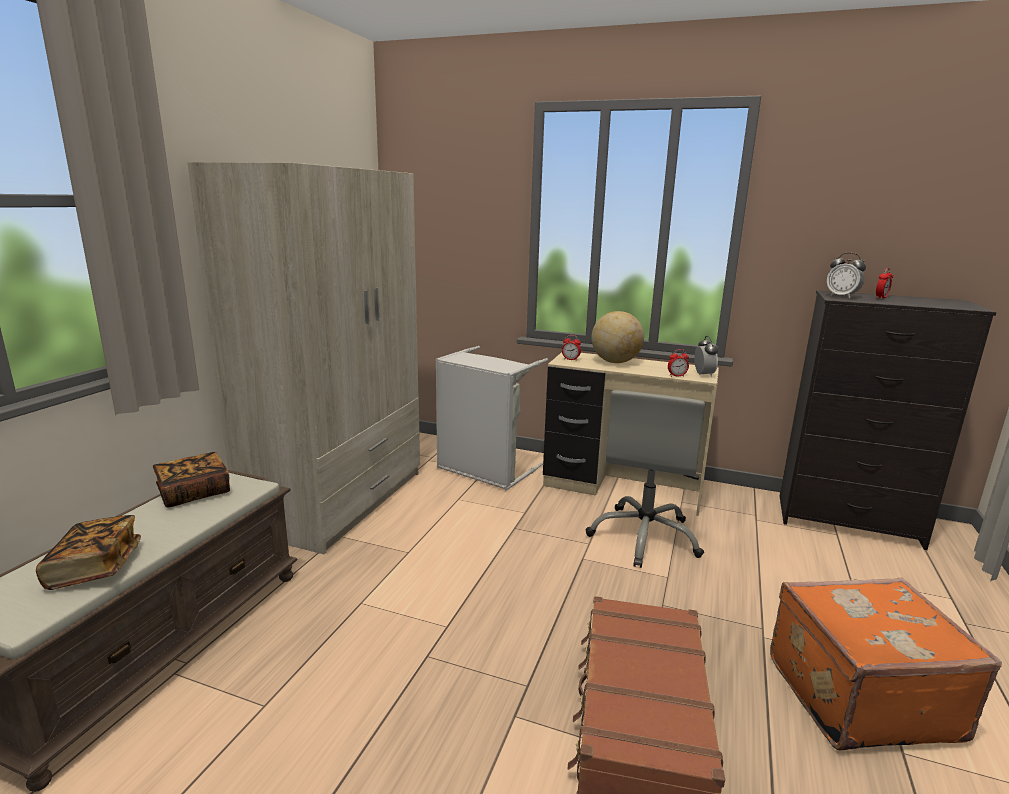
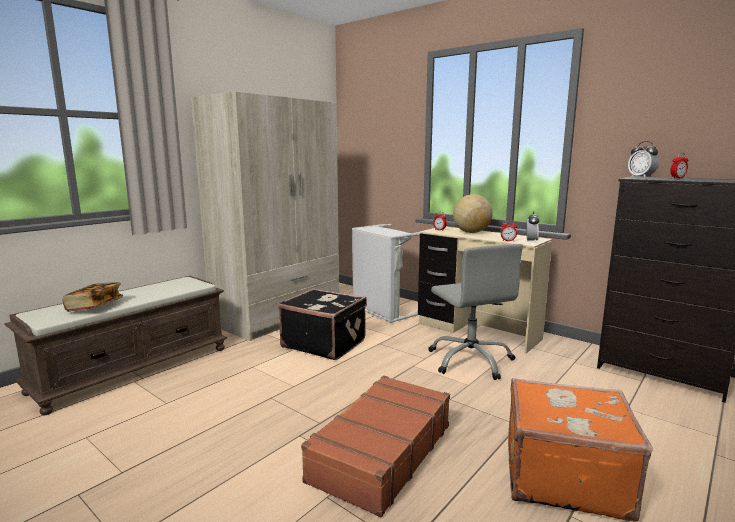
camera: 20 degrees right, 5 degrees down
(194, 493) = (168, 284): book -> none
(440, 540) = (324, 343): none -> black suitcase
(645, 537) = (471, 360): grey office chair -> grey office chair turned 60 degrees counterclockwise

